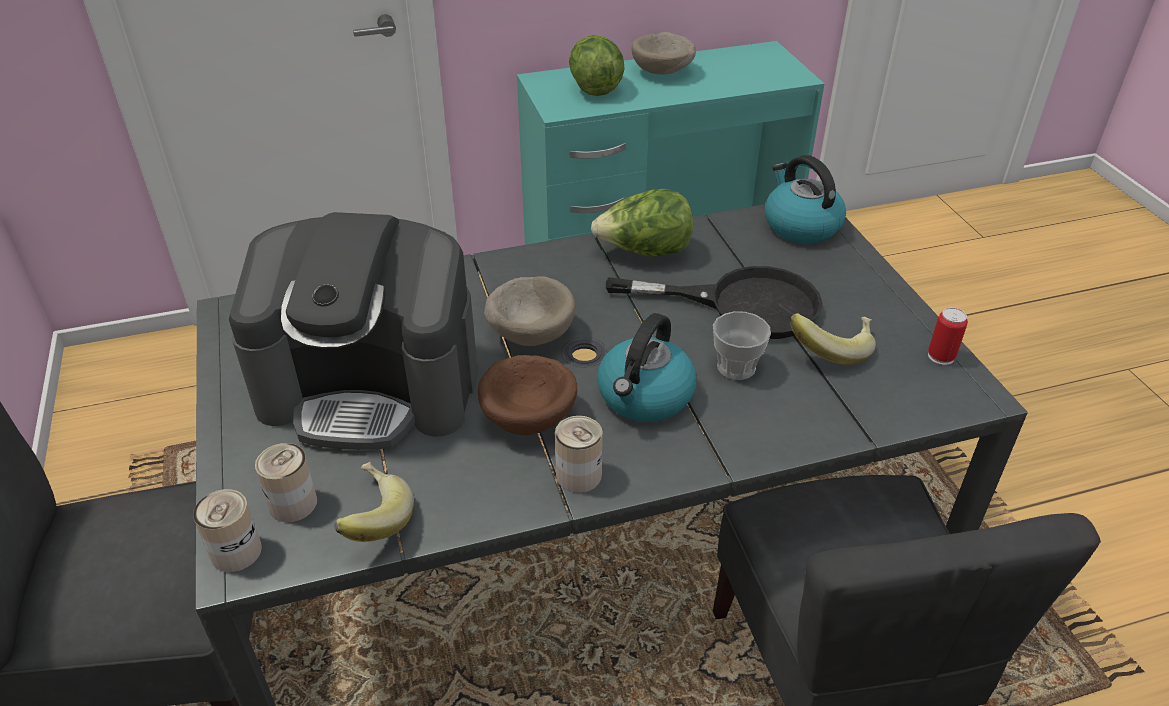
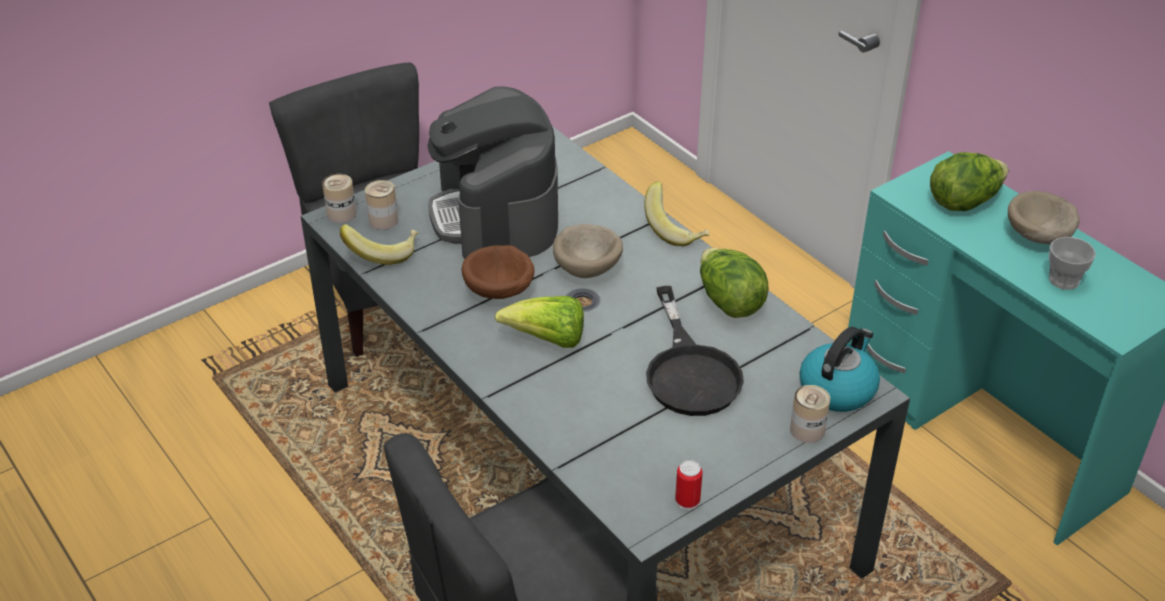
camera: 70 degrees right, 0 degrees up
(578, 475) = (455, 326): can -> can (807, 430)
(645, 397) = (547, 340): kettle -> lettuce
(736, 367) = (606, 380): cup -> cup (1064, 280)
(831, 349) = (659, 431): banana -> banana (676, 230)

